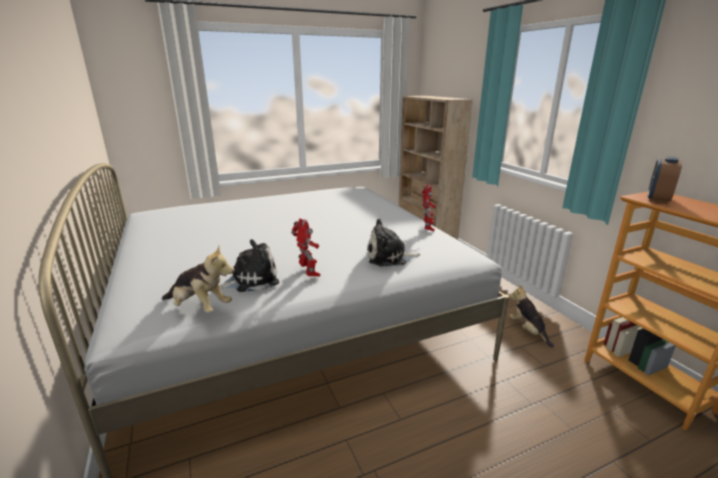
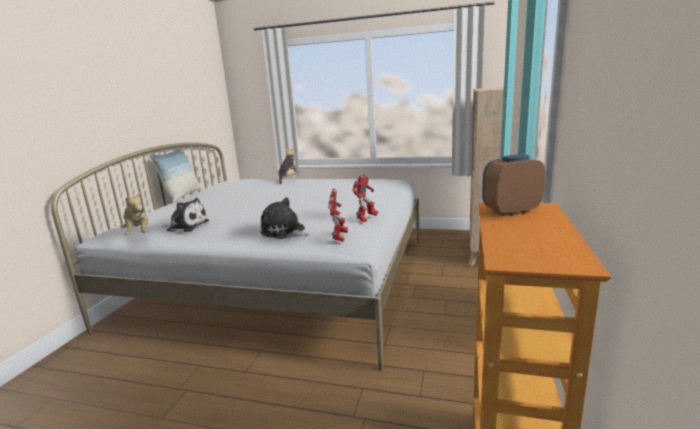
camera: 40 degrees right, 5 degrees down
(126, 244) = (182, 196): none -> pillow
(309, 273) = (218, 230): toy robot -> toy robot (339, 238)
(528, 330) = (457, 361): plush toy -> plush toy (288, 179)

